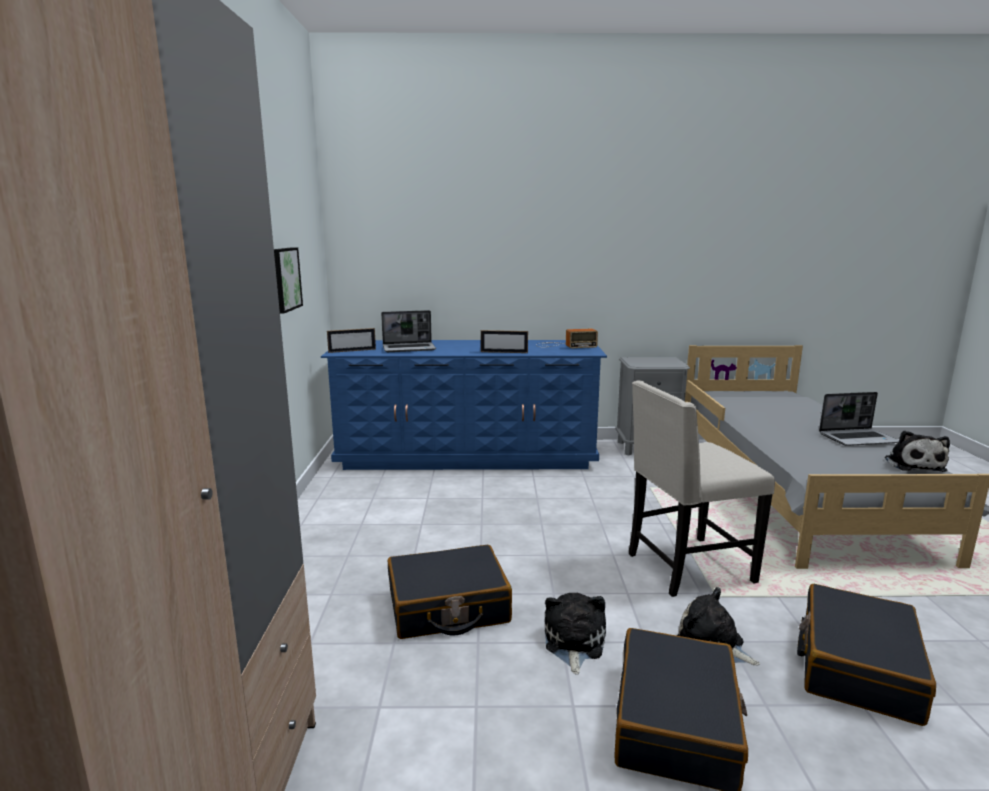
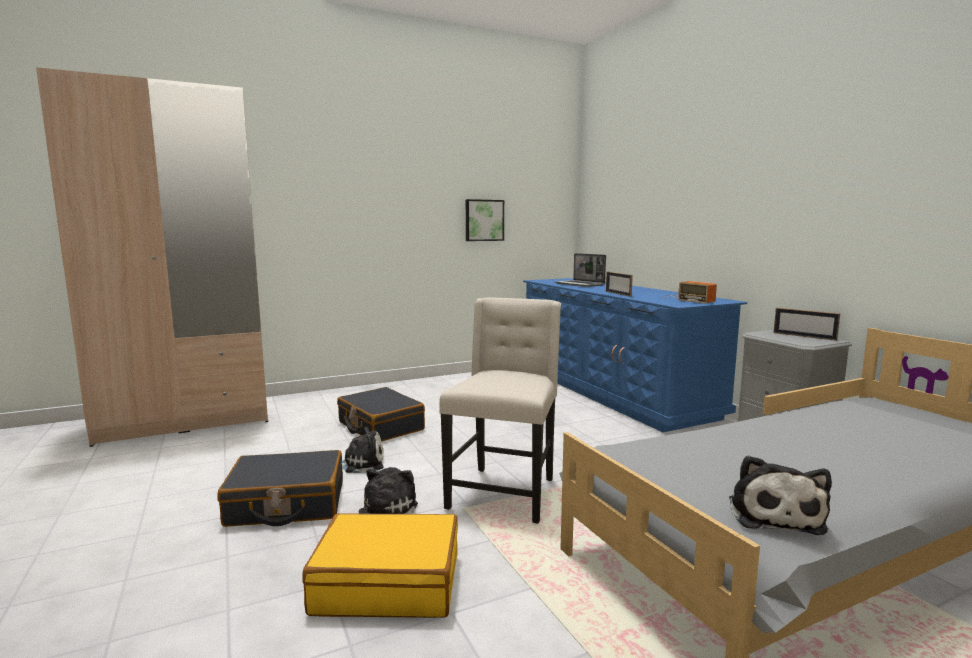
camera: 65 degrees right, 5 degrees down
(352, 351) = (548, 281): picture frame -> picture frame (804, 336)
(686, 568) = (504, 492): beige chair -> beige chair turned 60 degrees clockwise
(857, 666) = (388, 583): black suitcase -> yellow suitcase
(858, 438) = (839, 480): laptop -> none
(913, 464) = (774, 514): plush toy -> plush toy turned 60 degrees counterclockwise

